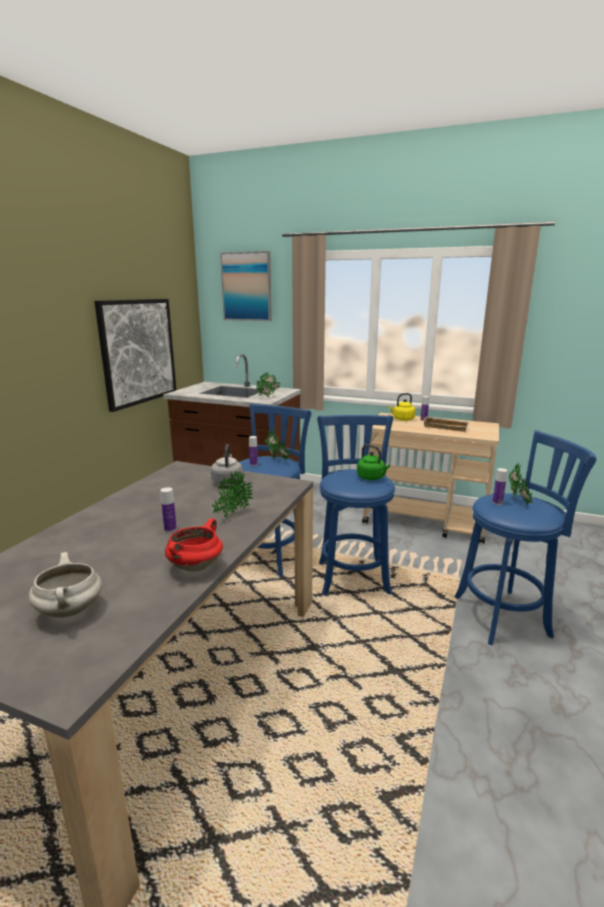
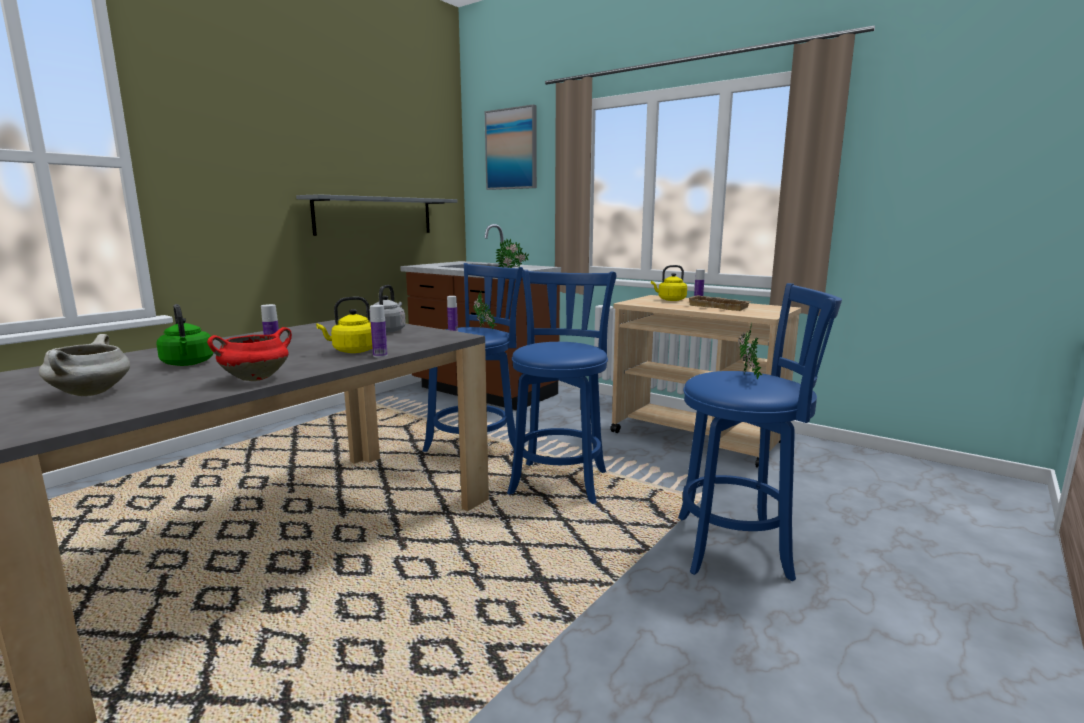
camera: 15 degrees right, 5 degrees down
(138, 351) = (375, 216): picture -> grey shelf
(231, 515) = (352, 351): potted plant -> yellow kettle
(372, 478) = (578, 347): green kettle -> green kettle (188, 363)
(497, 502) = (718, 376): bottle -> bottle (380, 355)

